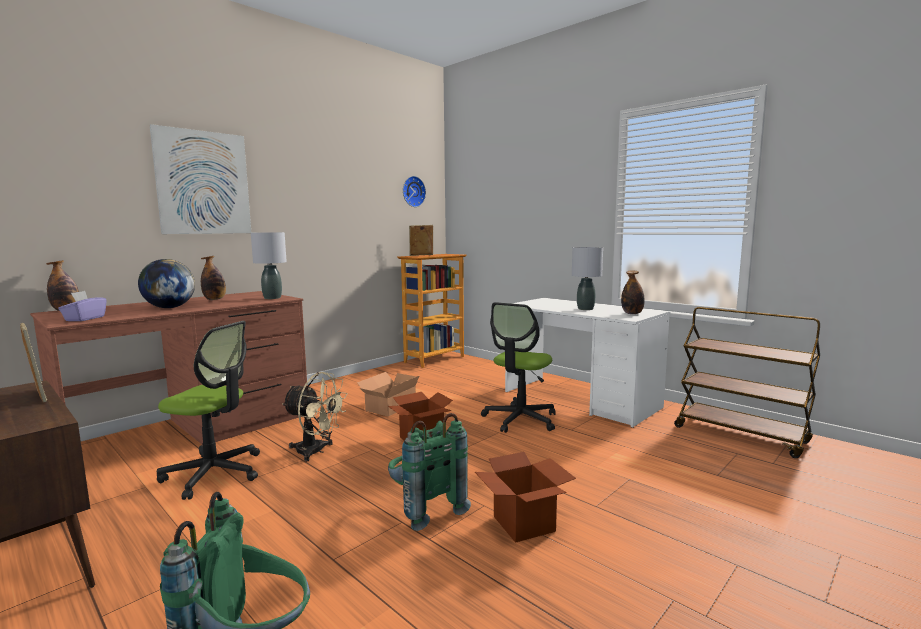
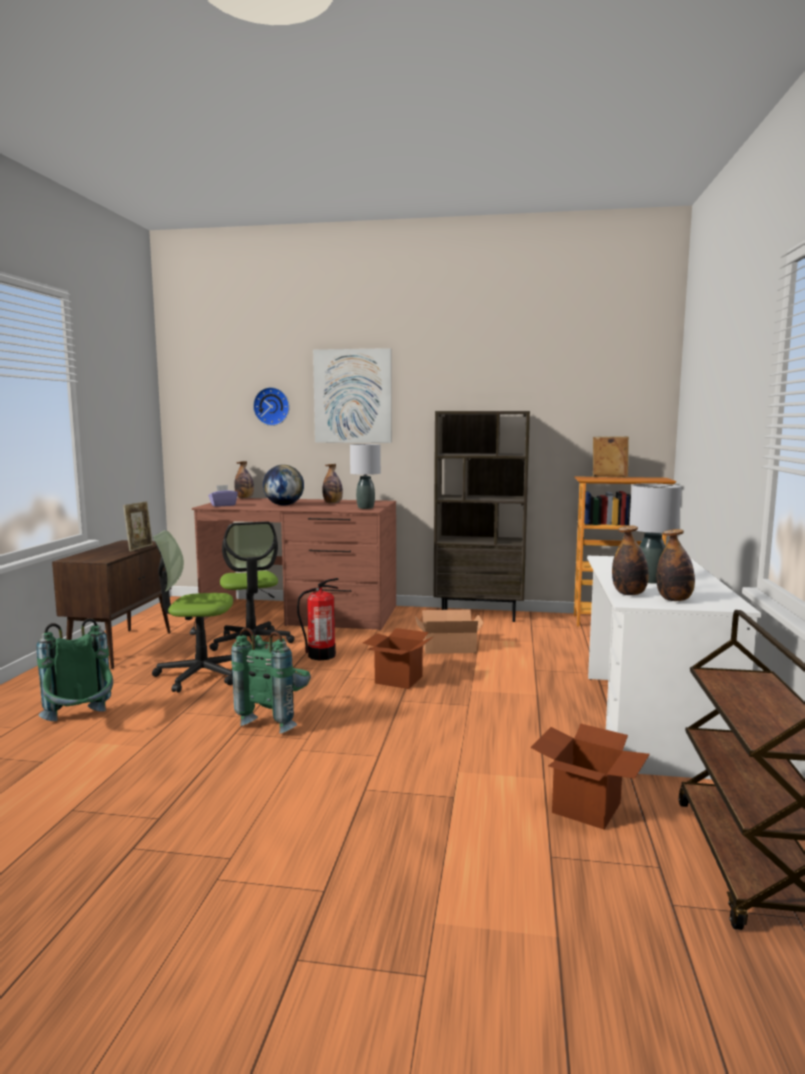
camera: 55 degrees right, 0 degrees up
(316, 451) = (321, 655): beige fan -> fire extinguisher
(349, 380) = (479, 615): none -> brown bookcase
(412, 191) = (613, 390): wall clock -> wall clock (272, 406)
(520, 419) = (521, 706): office chair -> office chair (200, 675)
(523, 524) = (293, 762): cardboard box -> cardboard box (586, 807)
(610, 315) = (629, 594): none -> bottle

